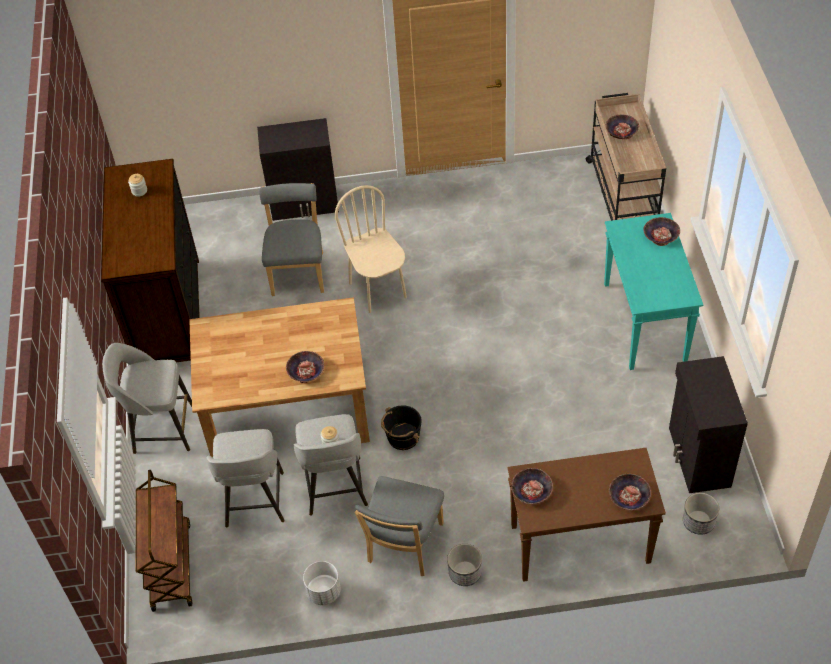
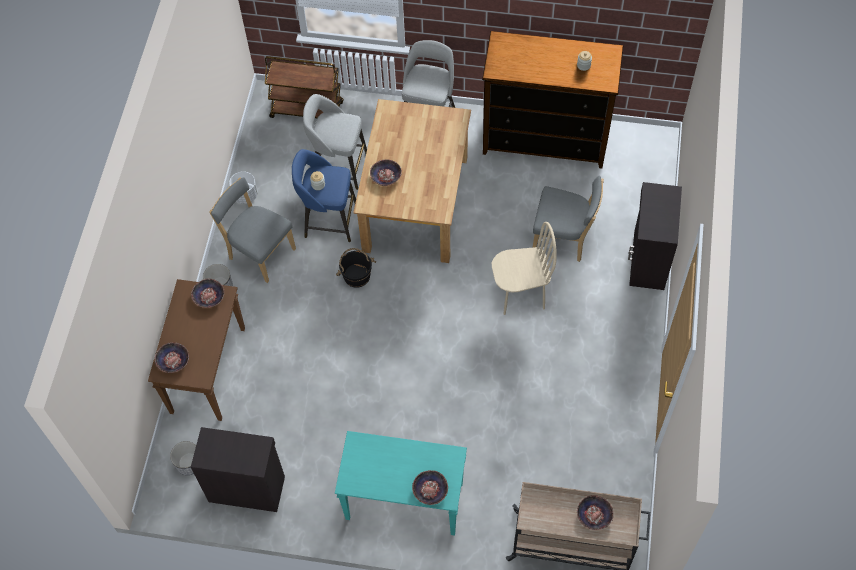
camera: 105 degrees right, 10 degrees up
(335, 488) = (328, 220): grey stool -> blue stool

